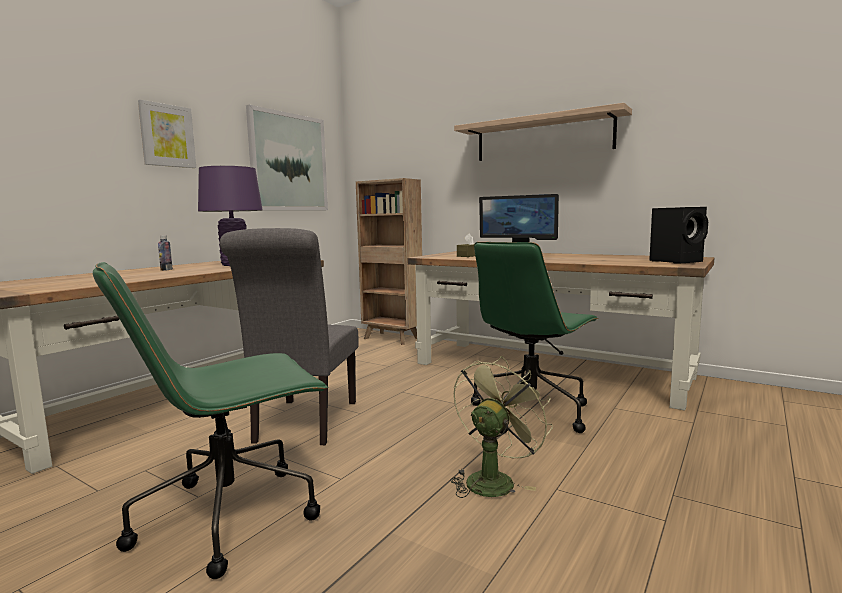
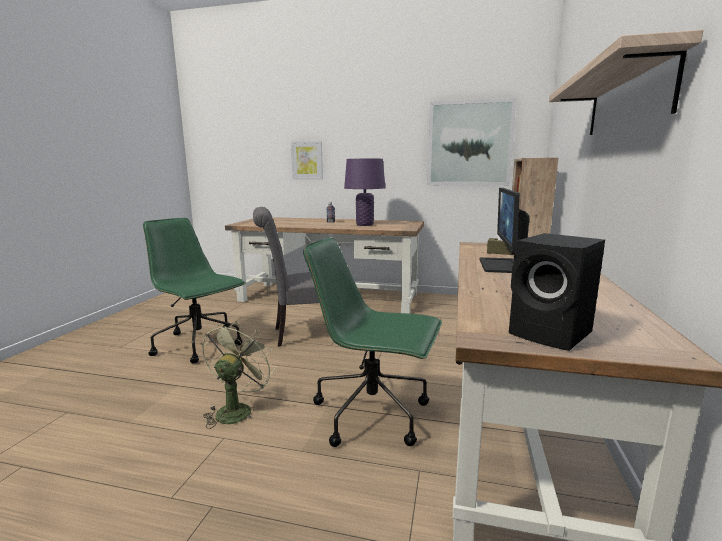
camera: 70 degrees right, 5 degrees up
(167, 135) = (366, 136): picture -> picture (307, 160)
(493, 479) = (237, 409): green fan -> green fan turned 90 degrees counterclockwise

